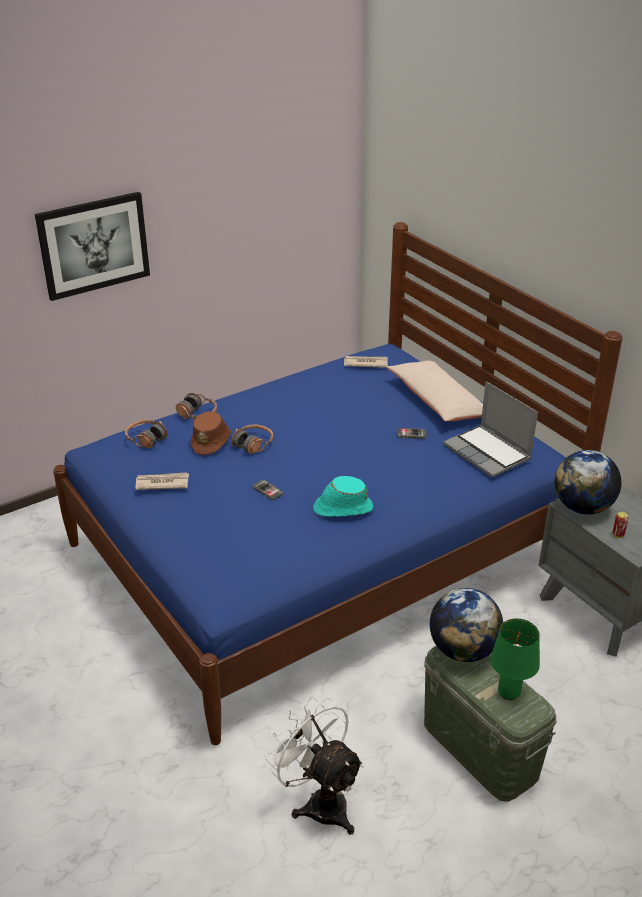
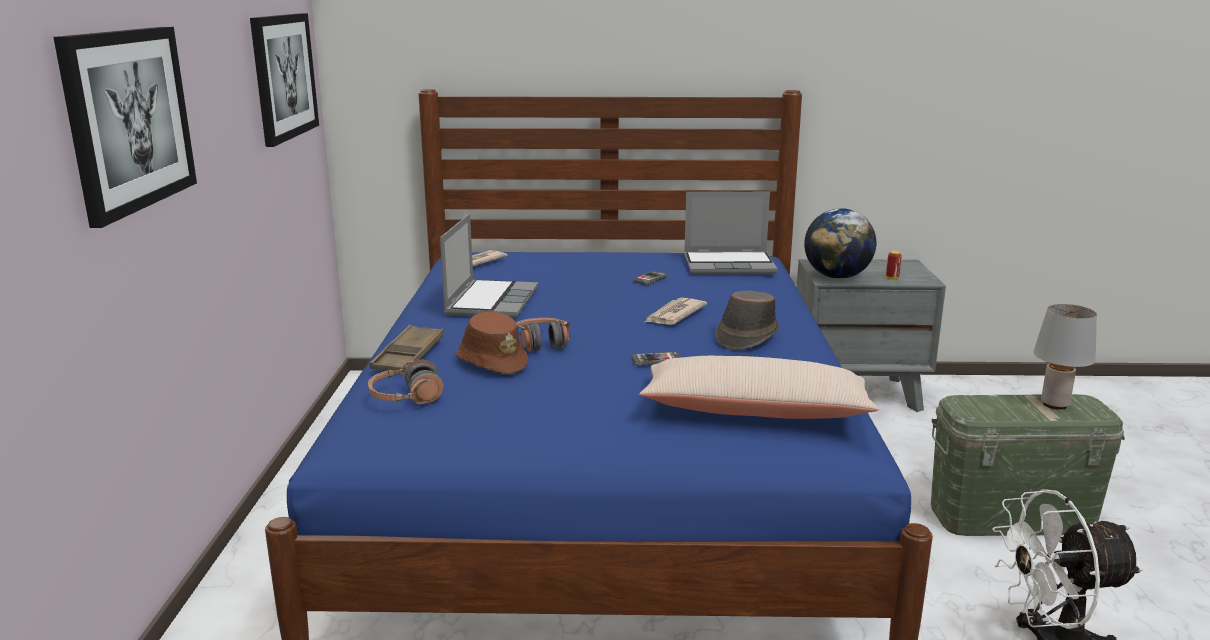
camera: 55 degrees left, 15 degrees down
(162, 483) = (538, 414): newspaper -> newspaper (673, 315)
(197, 414) = (408, 356): headphones -> brown tray
(294, 197) = (283, 76): none -> picture
(301, 400) = (491, 301): none -> laptop
(342, 508) = (746, 337): turquoise hat -> brown hat
(438, 401) = (604, 259): beige pillow -> beige pillow (755, 411)
(463, 650) = (973, 404): globe -> none
(509, 692) = (1054, 404): green table lamp -> grey table lamp

